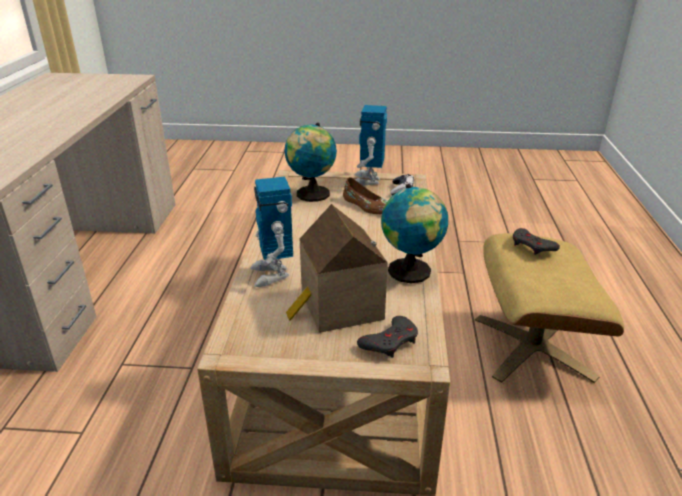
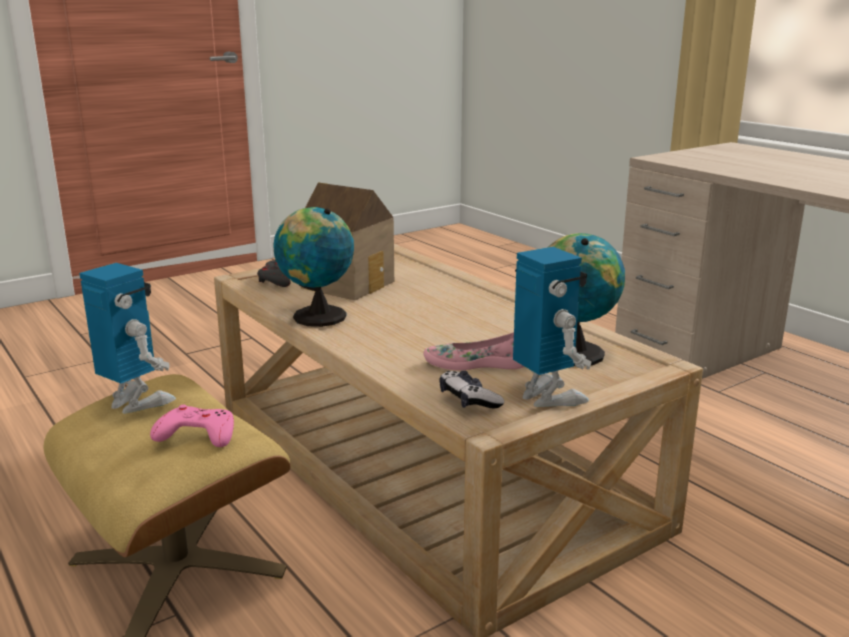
camera: 140 degrees right, 10 degrees down
(273, 274) = (441, 281): toy robot -> toy robot (136, 402)
(367, 206) = (476, 364): brown shoe -> pink shoe
(532, 246) = (197, 434): grey game controller -> pink game controller

